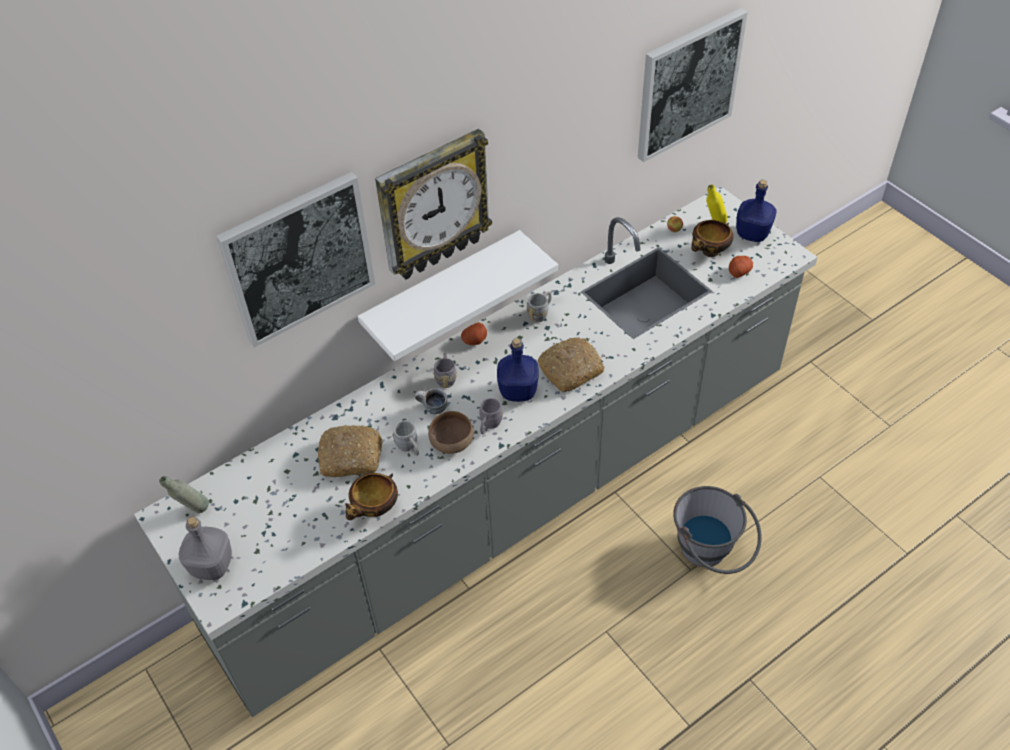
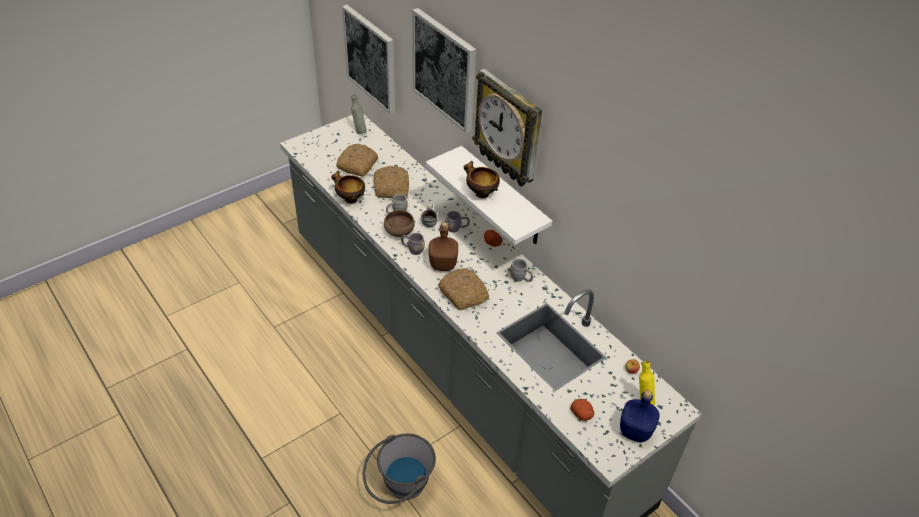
camera: 85 degrees right, 5 degrees down
(212, 567) = (321, 140): grey bottle -> none
(287, 506) = (357, 164): none -> bread
(519, 391) = (443, 265): blue bottle -> brown bottle
(688, 84) = (697, 281): picture -> picture (371, 58)
(709, 253) = (604, 394): bowl -> bowl (480, 193)

